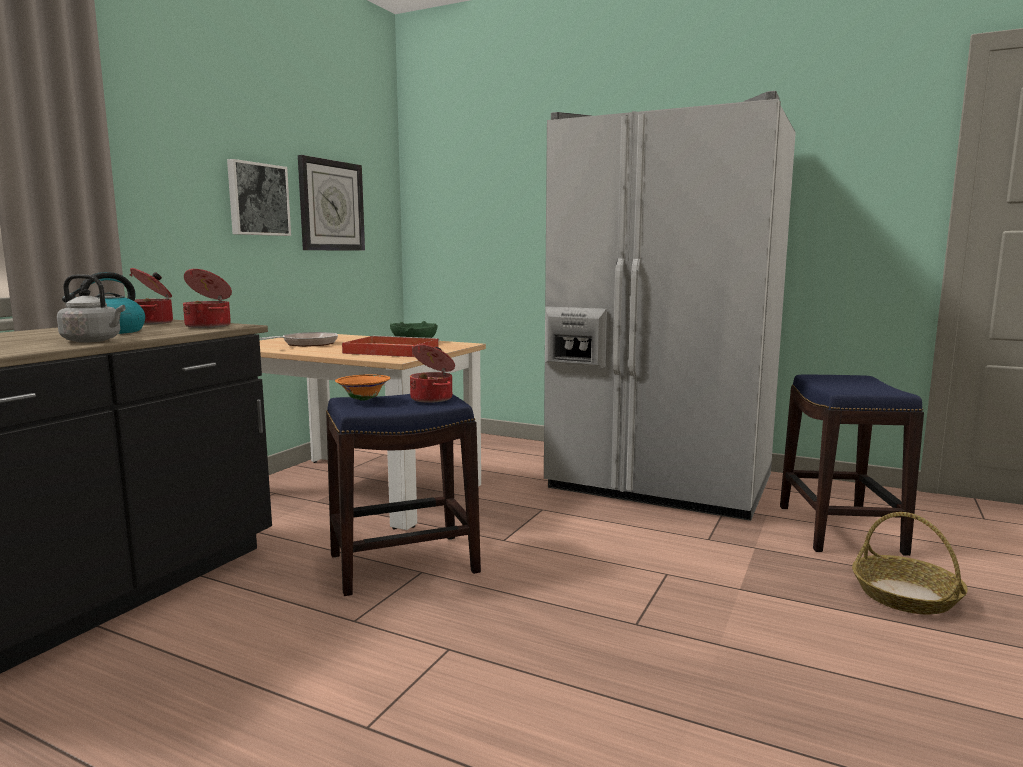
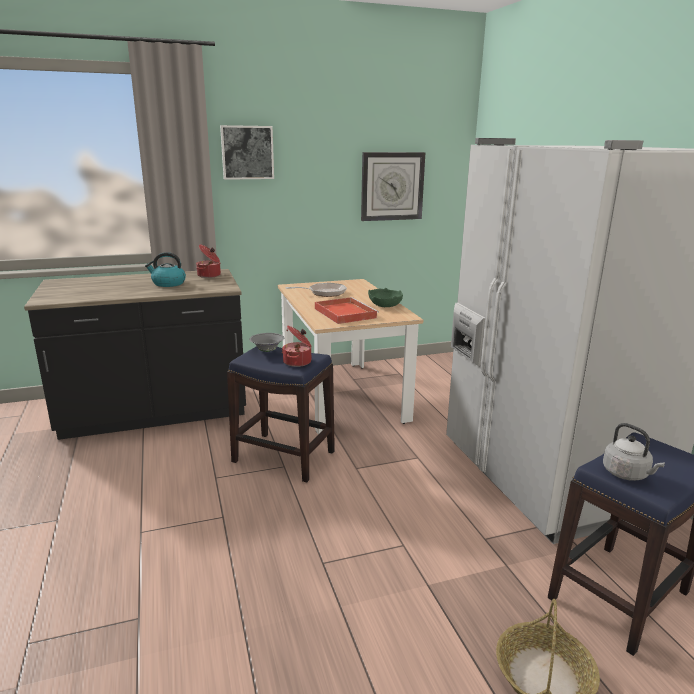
camera: 45 degrees right, 10 degrees up
(94, 341) = (138, 293): grey kettle -> grey kettle (627, 474)
(209, 326) = (216, 286): cooking pot -> none
(257, 199) = (323, 187): picture -> picture (247, 152)
(363, 399) = (267, 351): orange bowl -> grey bowl

